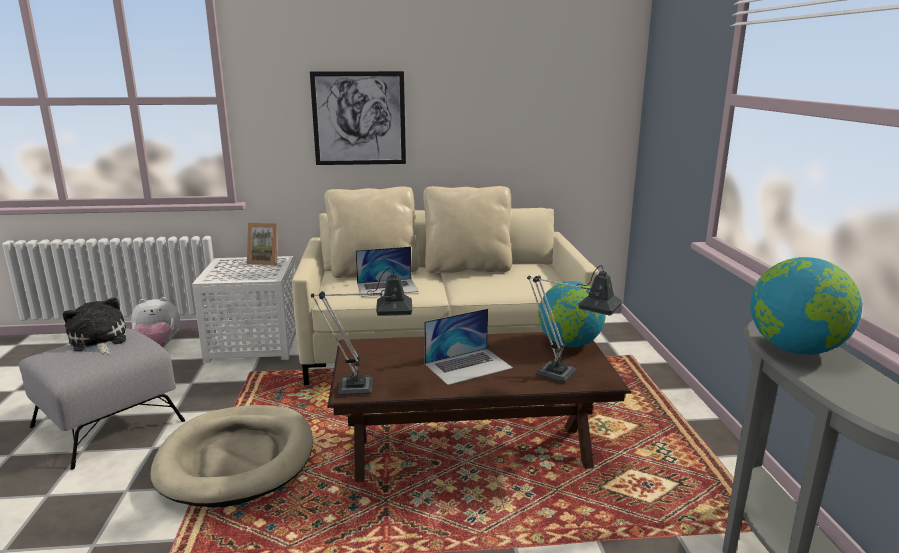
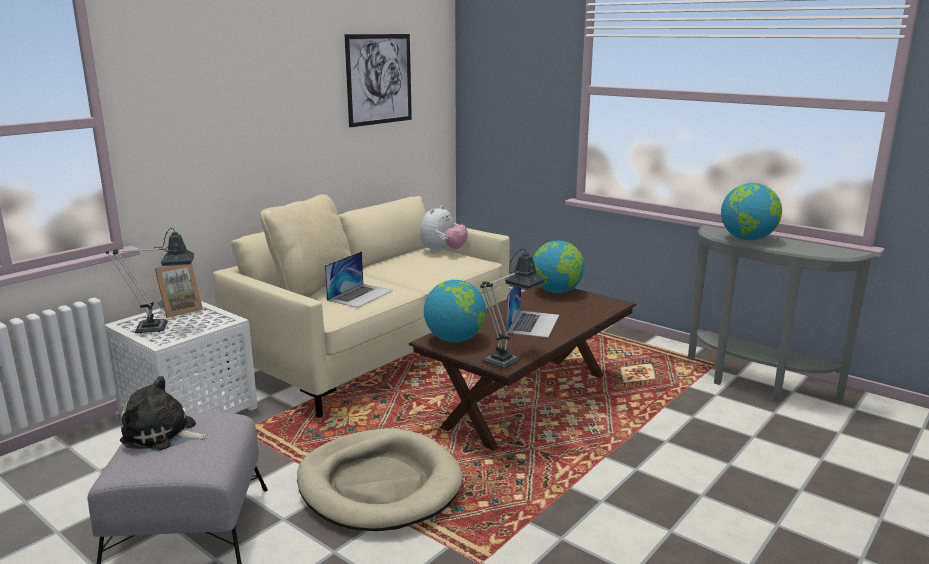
camera: 45 degrees left, 0 degrees up
(158, 344) = (66, 456): plush toy -> plush toy (443, 252)
(359, 118) = (248, 129): picture -> picture (379, 79)
(372, 352) = (455, 339): none -> globe
(467, 268) = (384, 264): beige pillow -> none
(565, 376) = (594, 308): table lamp -> table lamp (160, 328)

